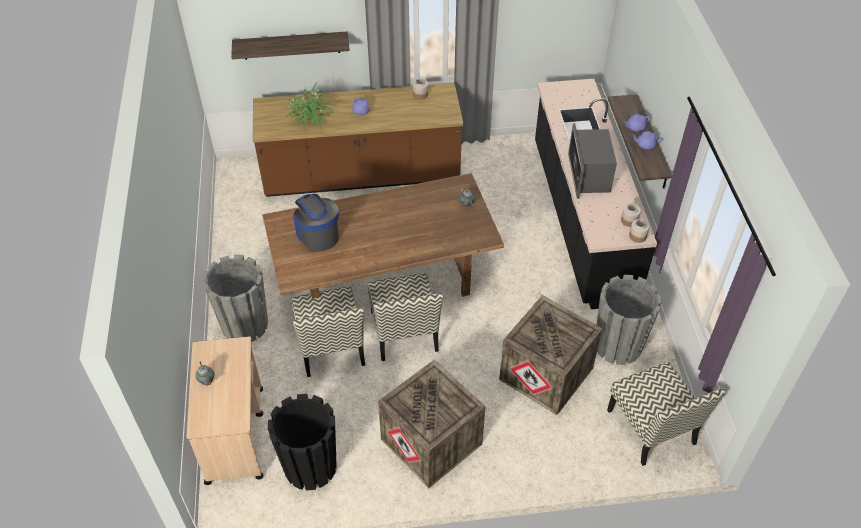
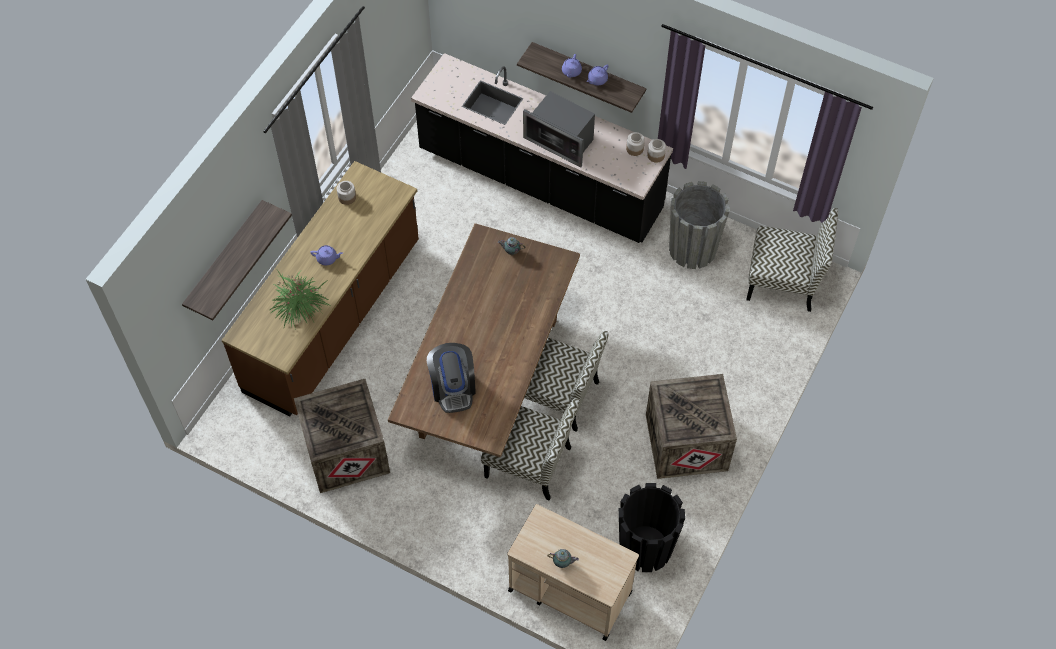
camera: 55 degrees left, 10 degrees up
(244, 325) = (448, 521): grey planter -> none
(317, 235) = (453, 387): coffee machine -> coffee machine turned 105 degrees counterclockwise
(544, 374) = (681, 319): crate -> crate (345, 453)

